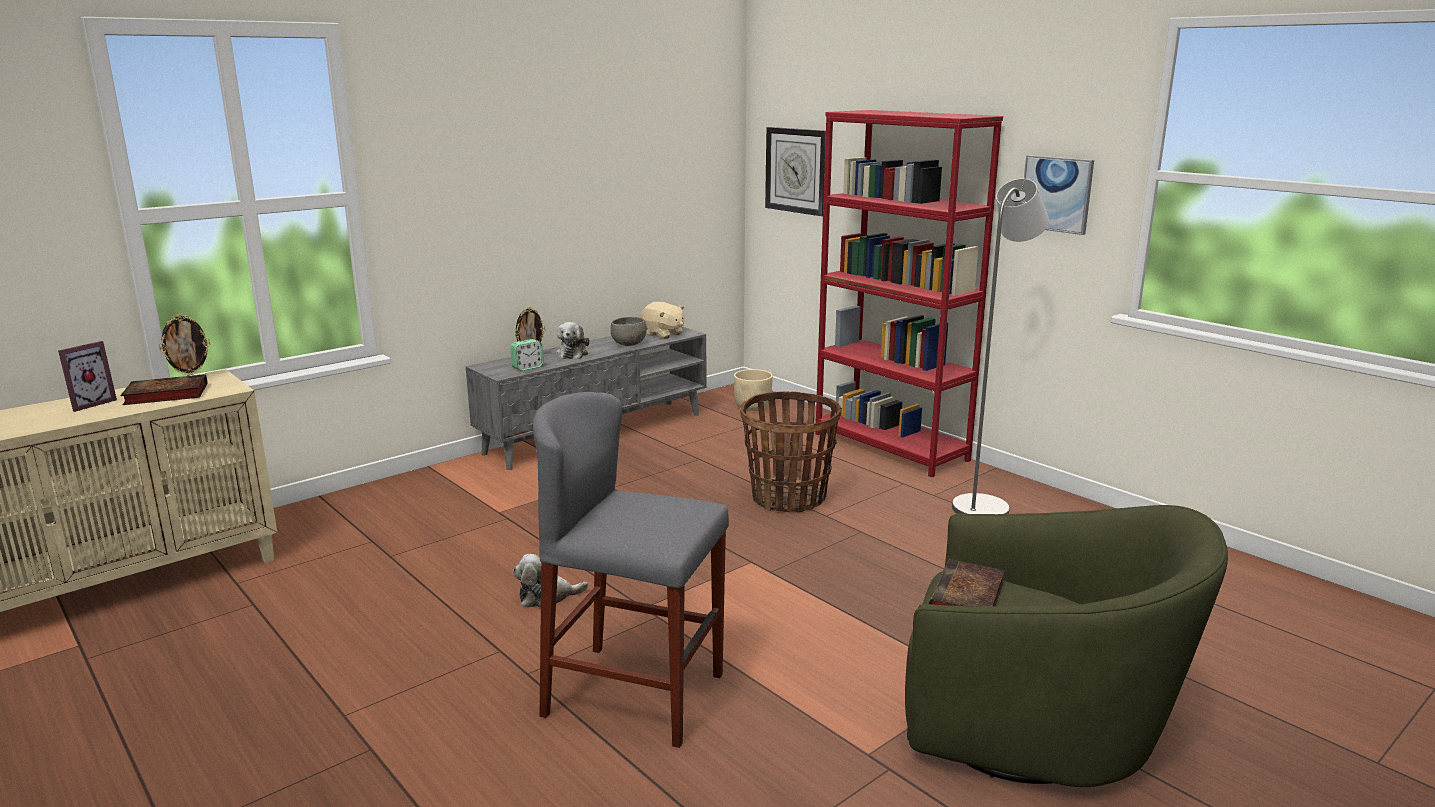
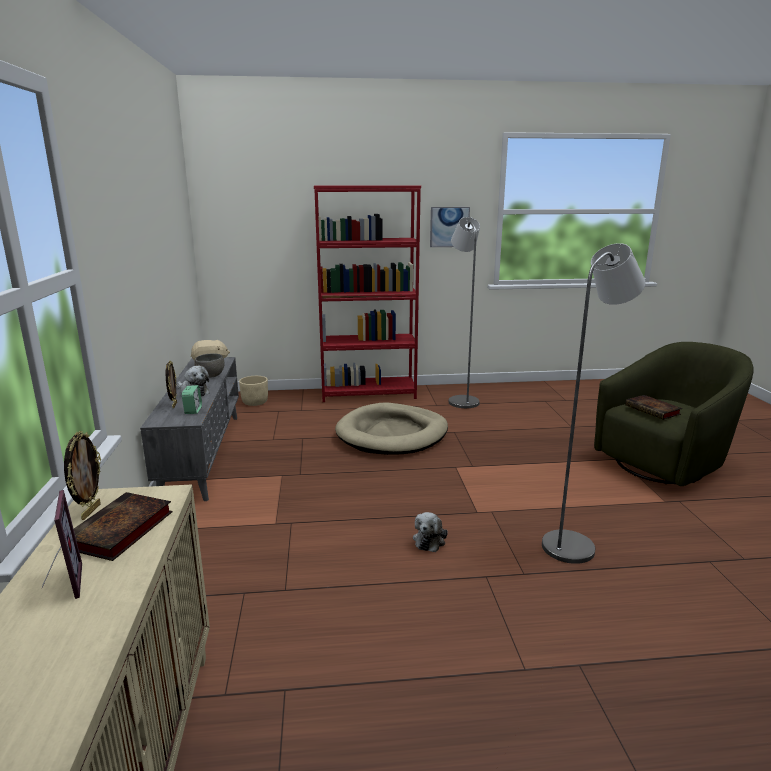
camera: 55 degrees left, 0 degrees up
(635, 694) = (574, 544): grey stool -> grey floor lamp
(788, 498) = (392, 434): basket -> beige dog bed
(797, 170) = (249, 231): wall clock -> none

